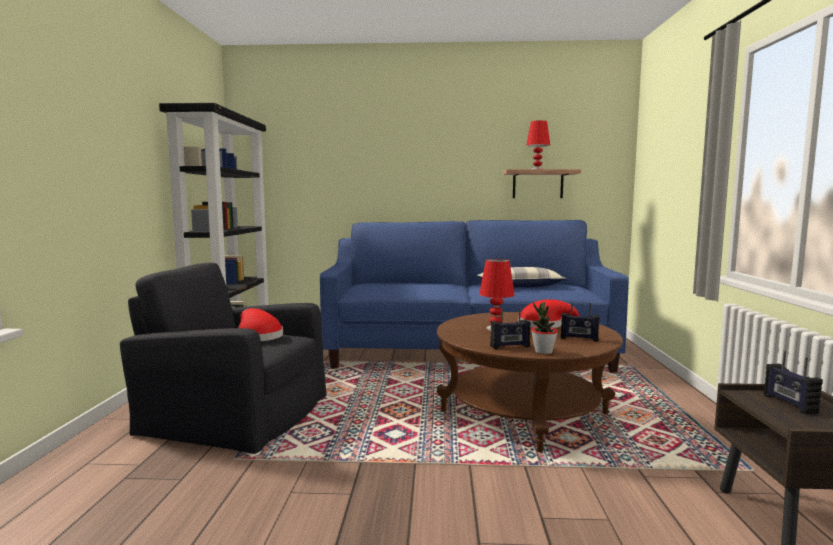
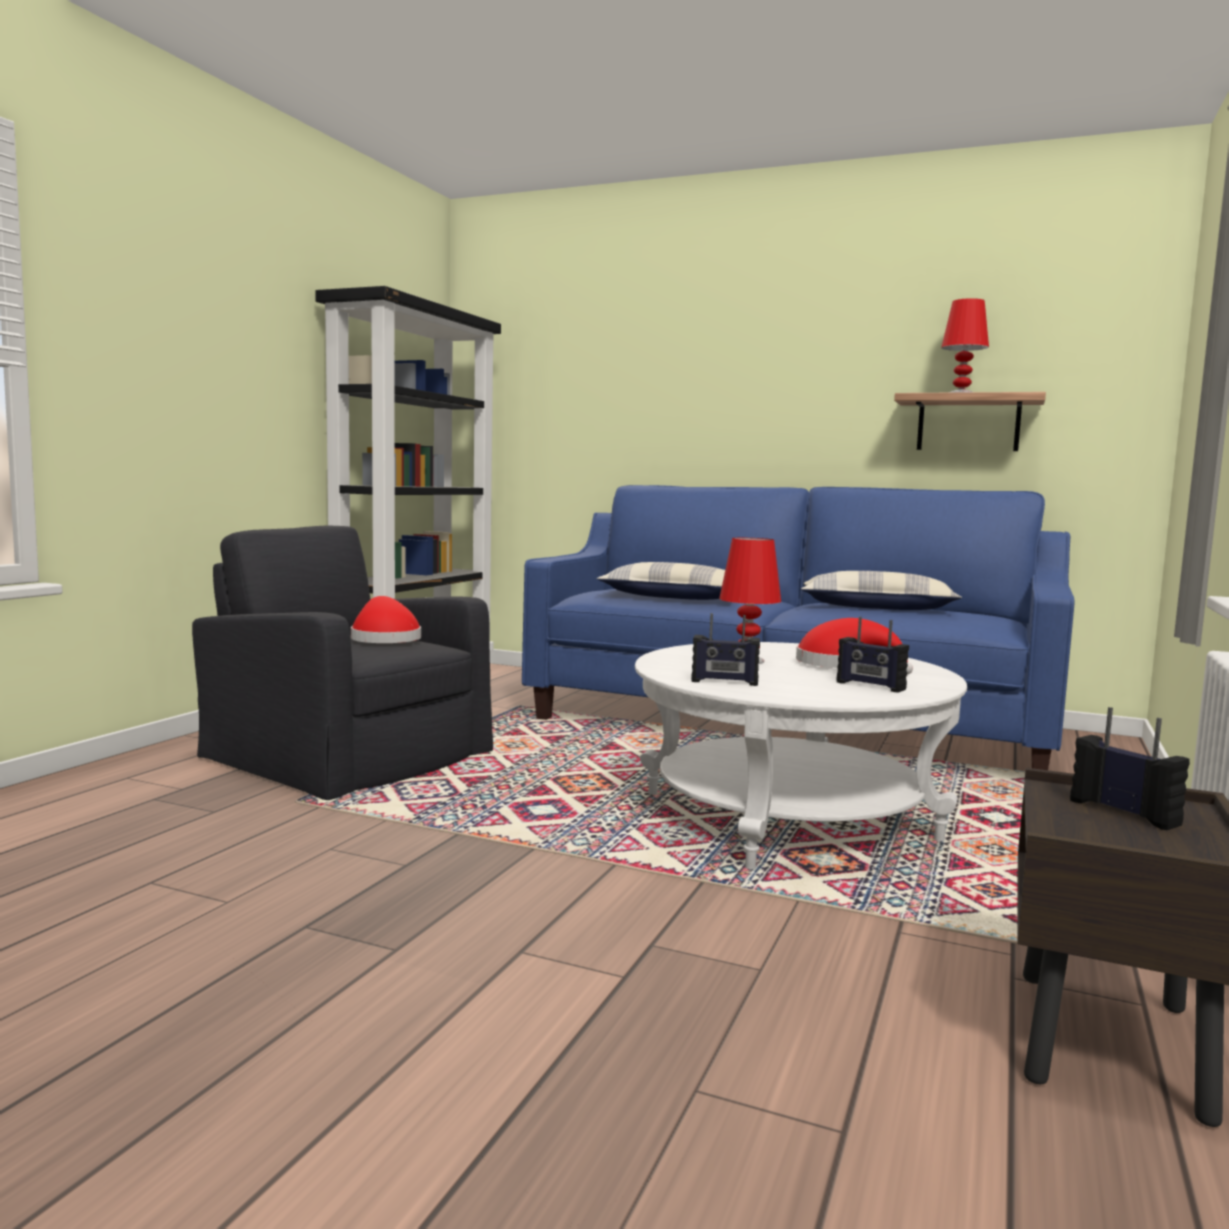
camera: 20 degrees right, 0 degrees up
(410, 289) = (674, 597): none -> pillow
(524, 412) = (788, 816): brown coffee table -> white coffee table
(543, 352) = (768, 693): potted plant -> none
(789, 404) = (1124, 812): radio -> radio turned 135 degrees clockwise

